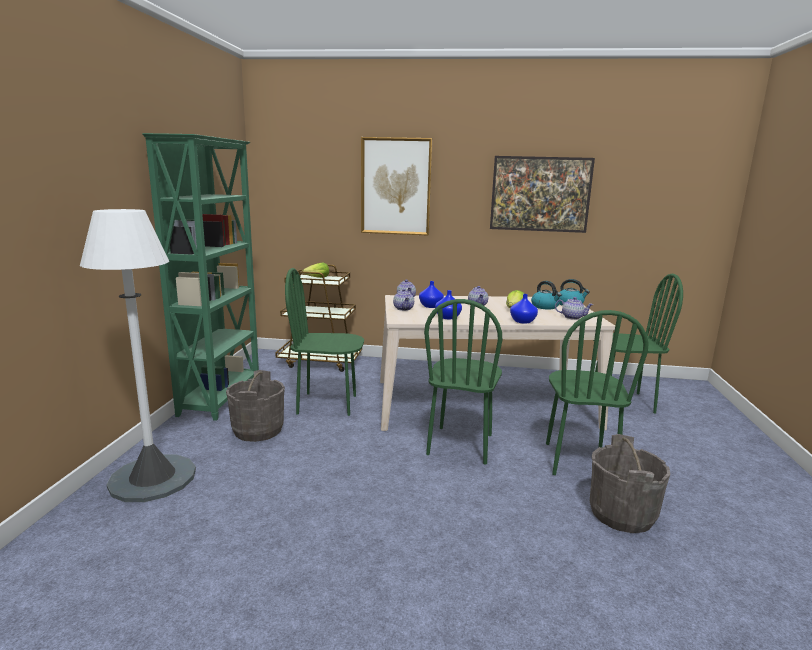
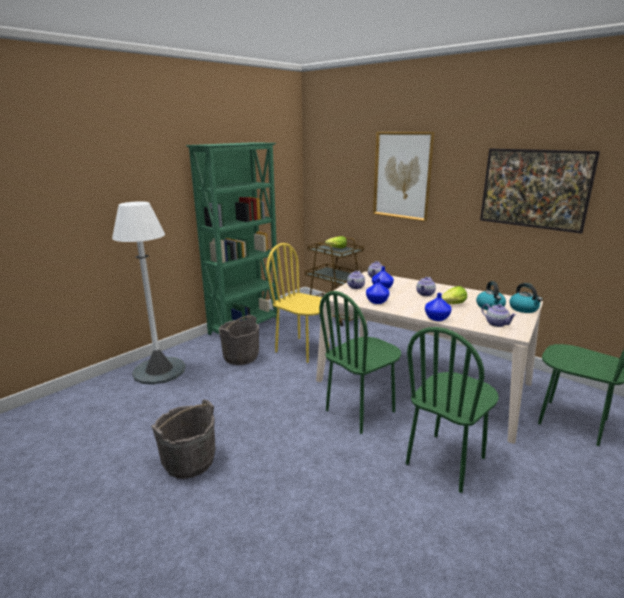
camera: 35 degrees right, 5 degrees up
(327, 404) = (302, 350): green chair -> yellow chair
(622, 514) = (425, 521): grey bucket -> grey bucket (189, 461)

